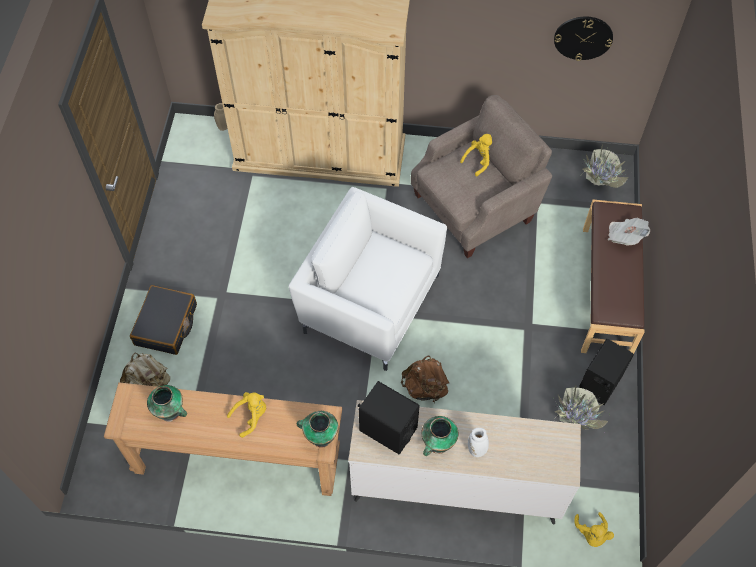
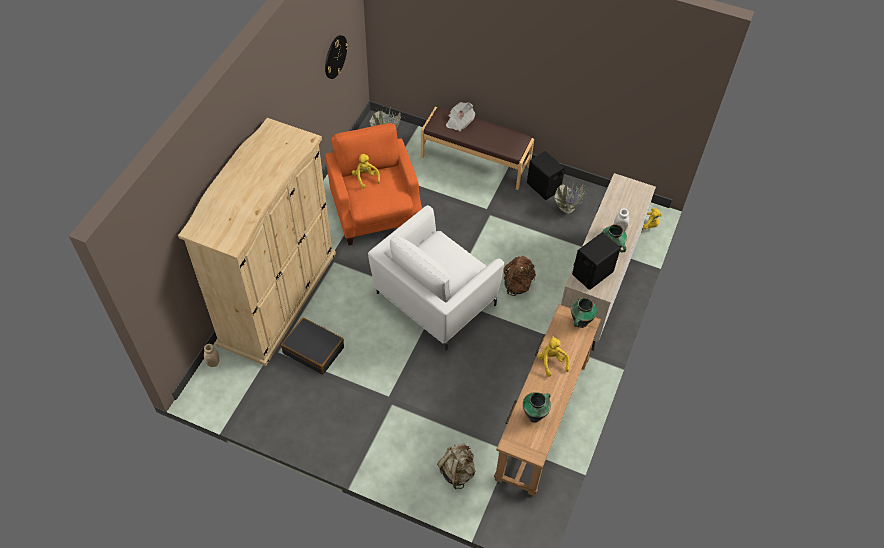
camera: 75 degrees left, 5 degrees down
(166, 325) = (404, 448): black suitcase -> black suitcase (314, 350)
(475, 206) = (375, 211): beige armchair -> orange armchair

